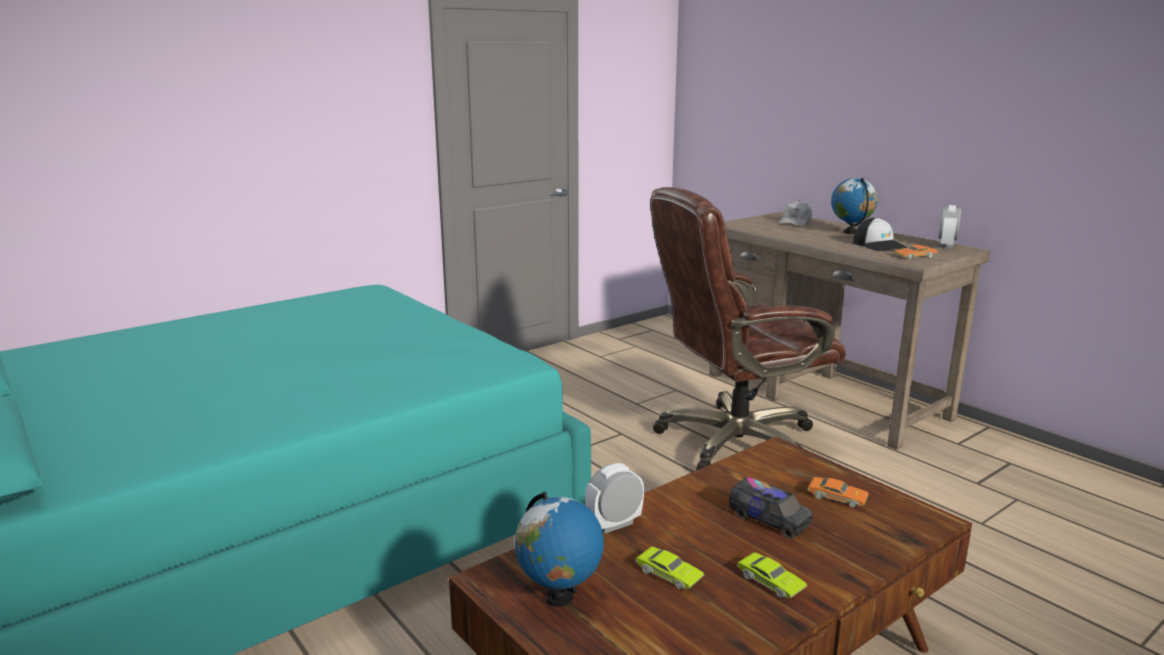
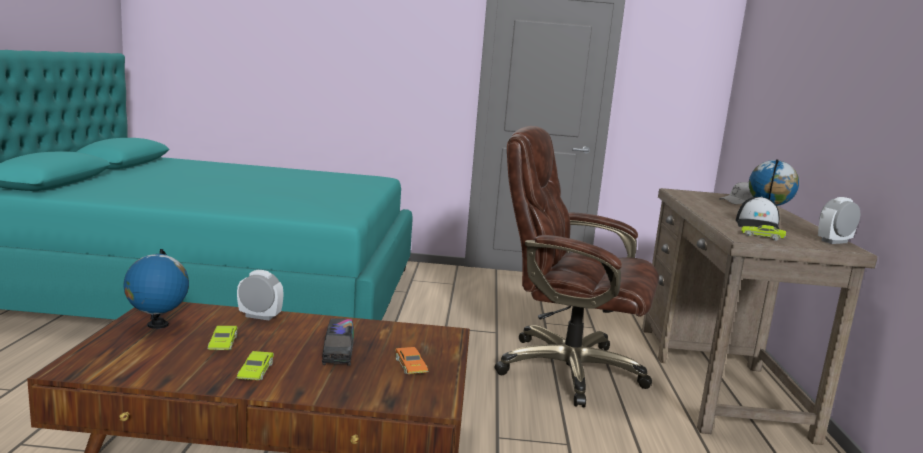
camera: 40 degrees right, 5 degrees down
(915, 256) = (762, 236): orange toy car -> green toy car

